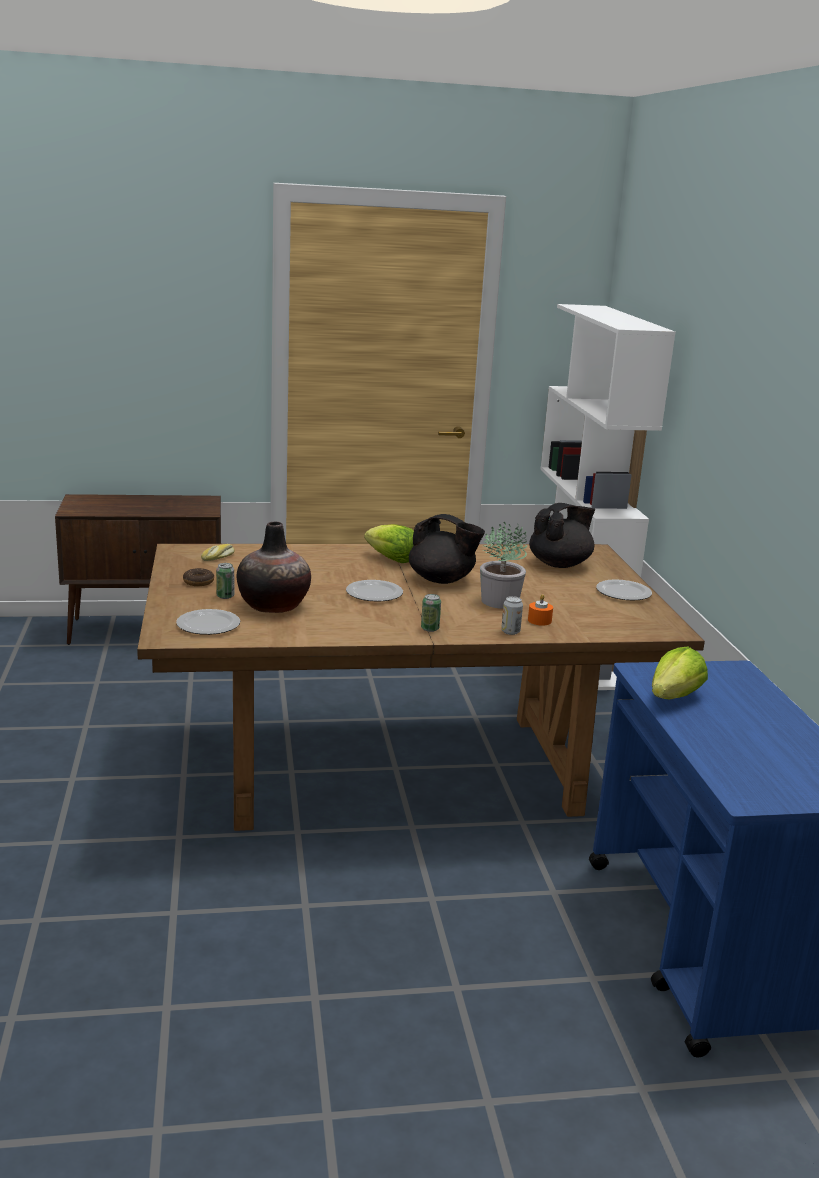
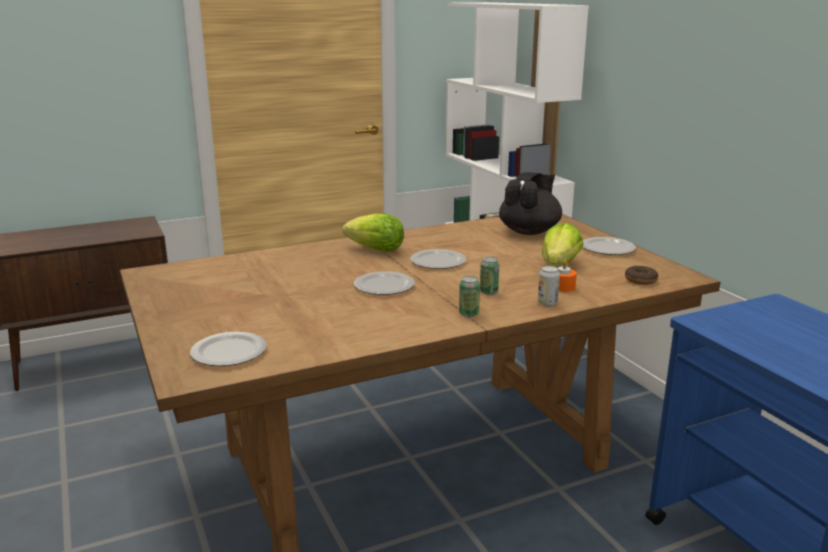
camera: 15 degrees left, 0 degrees up
(198, 582) = (189, 304): donut -> donut (640, 280)
(219, 557) = (196, 274): bread -> none
(225, 596) = (229, 315): can -> can (488, 292)
(273, 605) = (289, 316): vase -> none
(442, 580) = (438, 262): black teapot -> plate
(500, 601) = (510, 274): potted plant -> none
(674, 697) = (761, 343): lettuce -> lettuce (559, 265)

